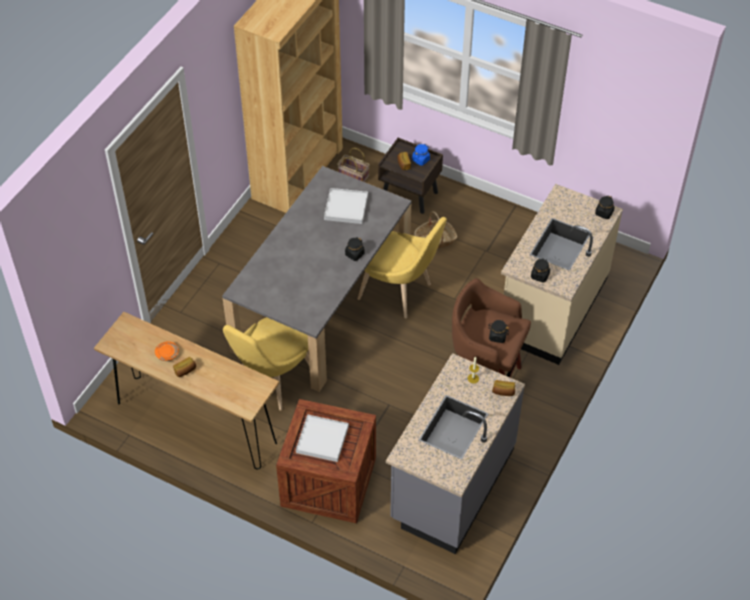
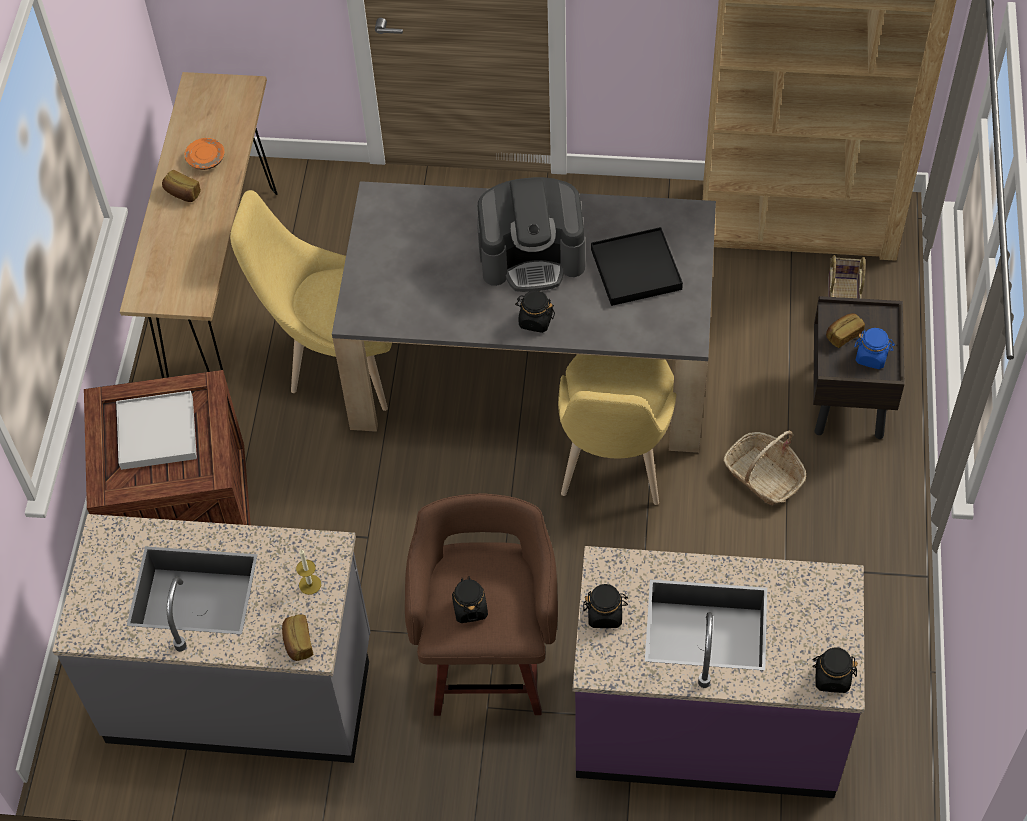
camera: 70 degrees right, 5 degrees up
(314, 242) = (532, 256): none -> coffee machine
(346, 207) = (636, 269): white tray -> black tray
(552, 307) = (707, 722): beige counter -> purple counter

